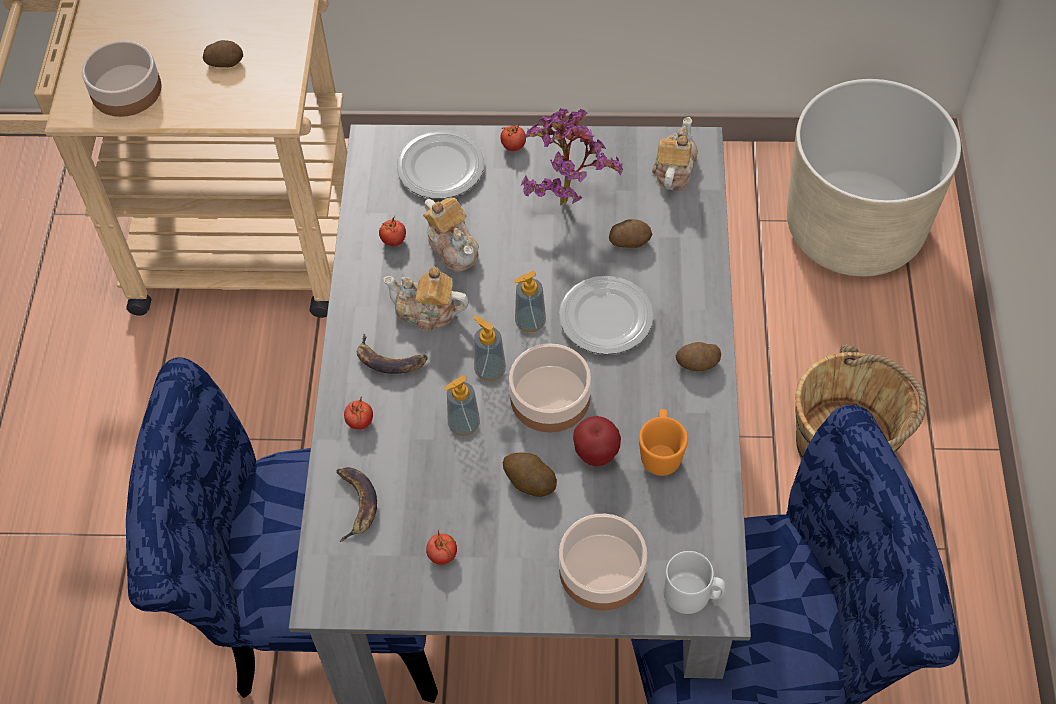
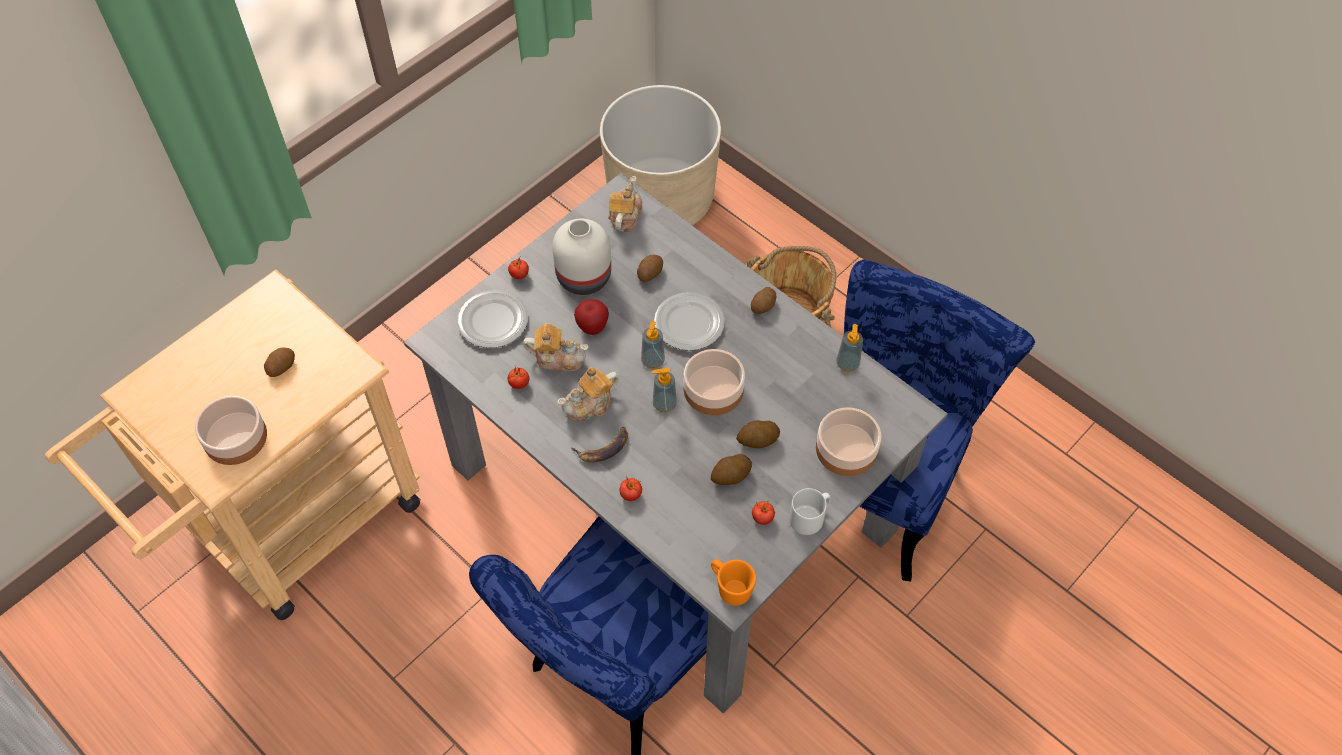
camera: 50 degrees left, 0 degrees up
(355, 503) = (684, 537): banana -> none
(463, 490) = (730, 476): none -> potato
(464, 424) = (687, 444): soap dispenser -> soap dispenser (847, 364)
(565, 196) = (585, 278): potted plant -> white vase
(596, 454) = (772, 396): apple -> apple (592, 328)
(661, 453) = (801, 366): orange mug -> orange mug (730, 588)
(674, 170) = (625, 216): teapot -> teapot turned 45 degrees clockwise
(692, 594) = (900, 419): grey mug -> grey mug (810, 518)

